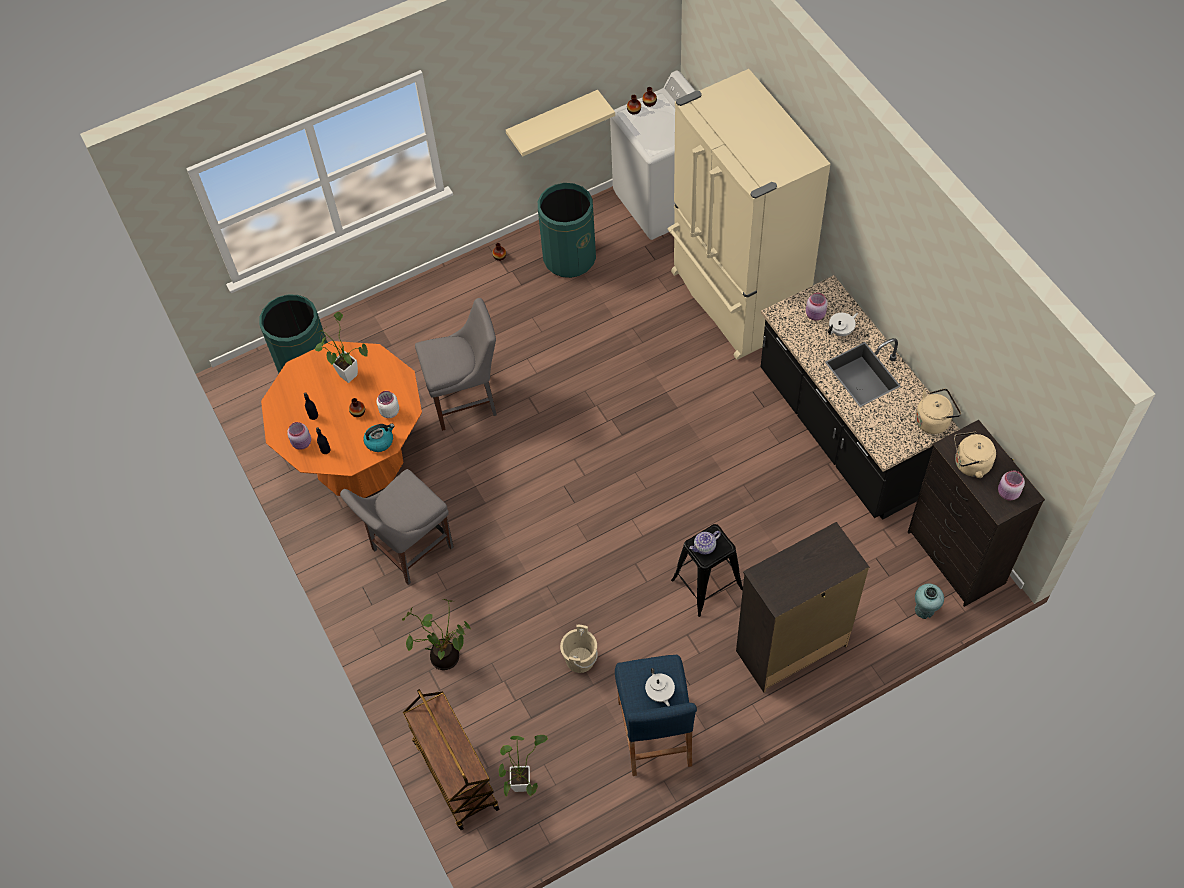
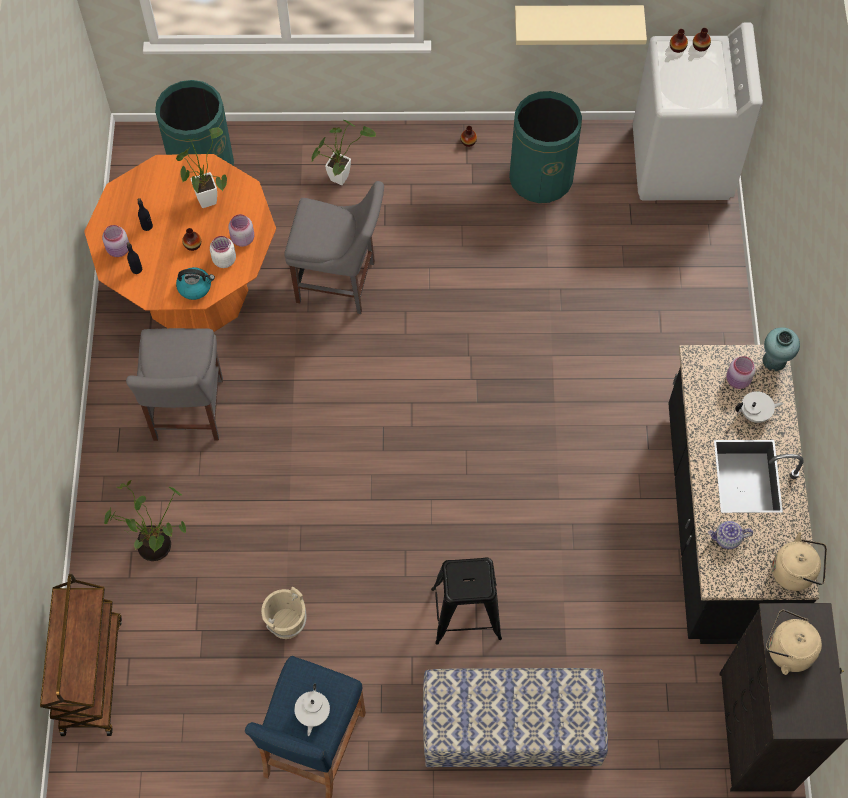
camera: 25 degrees right, 5 degrees up
(409, 550) = (187, 413): grey chair -> grey chair turned 75 degrees counterclockwise
(522, 780) = (152, 718): potted plant -> potted plant (341, 175)
(704, 547) = (462, 578): teapot -> teapot (727, 539)
(735, 300) = (690, 313): beige fridge -> none
(790, 648) = (510, 731): black dresser -> bench
(924, 609) = (684, 770): turquoise vase -> turquoise vase (774, 360)
(1007, 493) = (809, 708): pink jar -> pink jar (242, 239)

